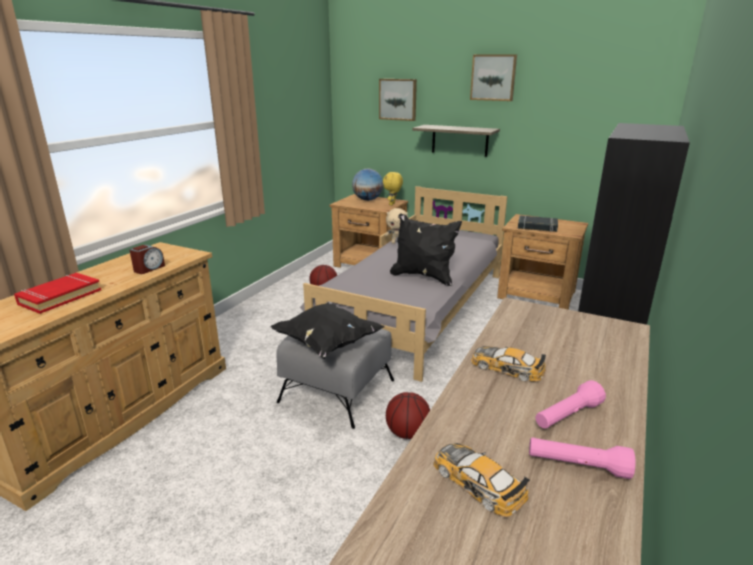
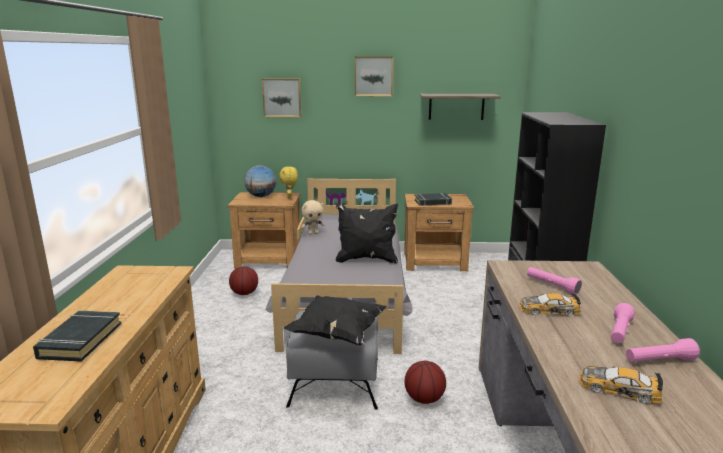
camera: 25 degrees left, 5 degrees down
(60, 297) = (80, 340): red book -> black book
(149, 269) = (146, 293): alarm clock -> none
(460, 140) = (346, 132): shelf -> shelf (456, 106)
(546, 342) = (551, 286): none -> pink flashlight

